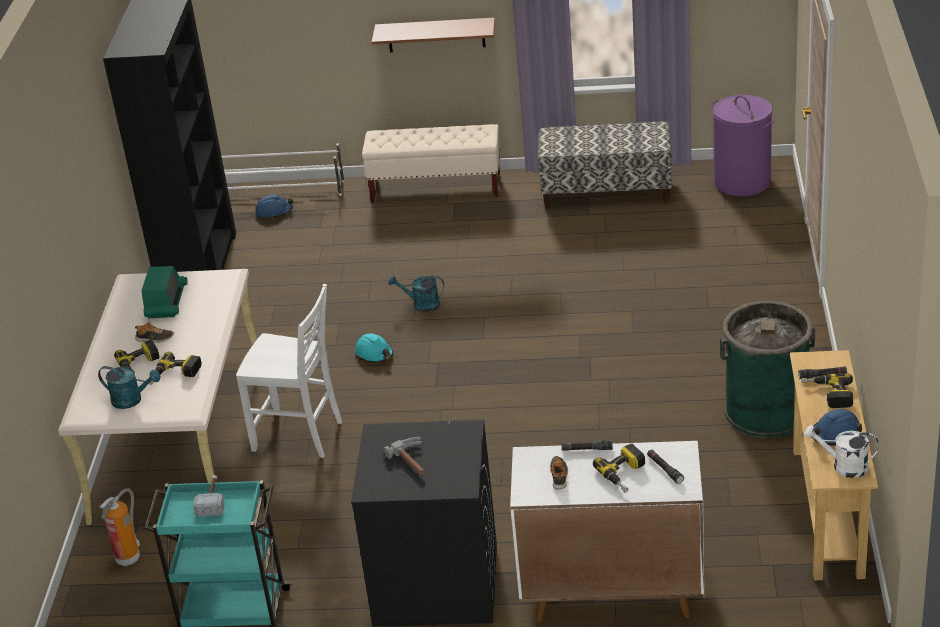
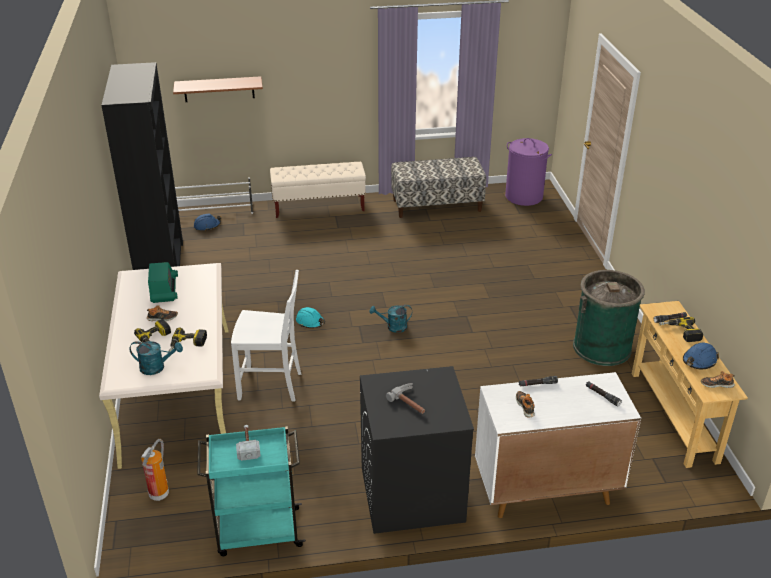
camera: 15 degrees left, 0 degrees up
(421, 305) = (334, 285): turquoise watering can -> turquoise watering can (393, 327)
(436, 35) = (321, 98): shelf -> shelf (219, 89)
(625, 474) = (574, 402): power drill -> none
(843, 466) = (716, 384): white watering can -> shoe

